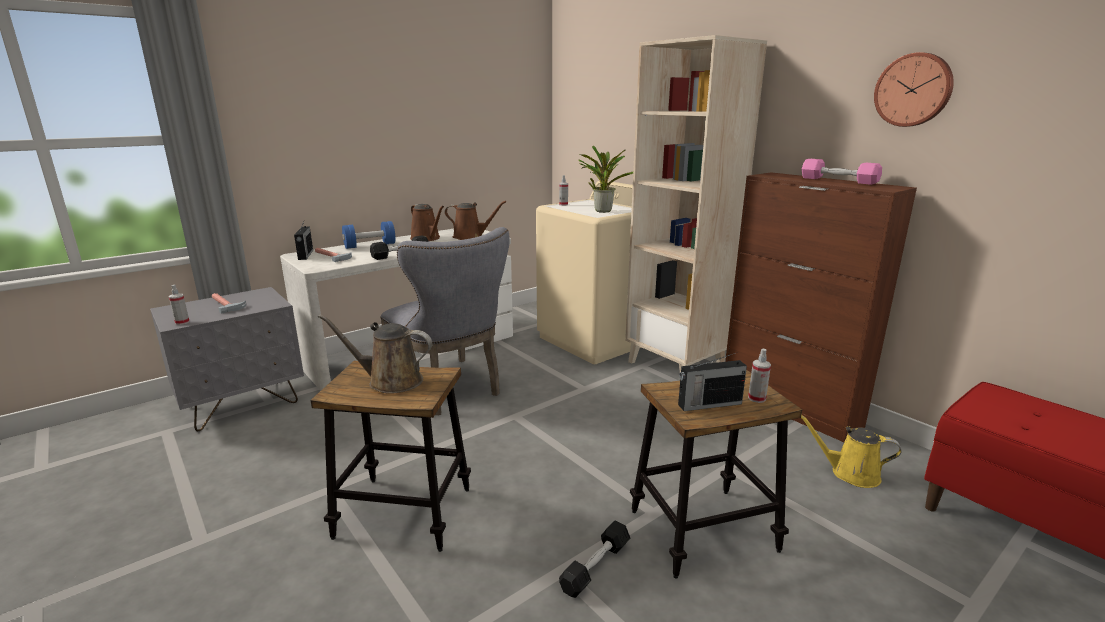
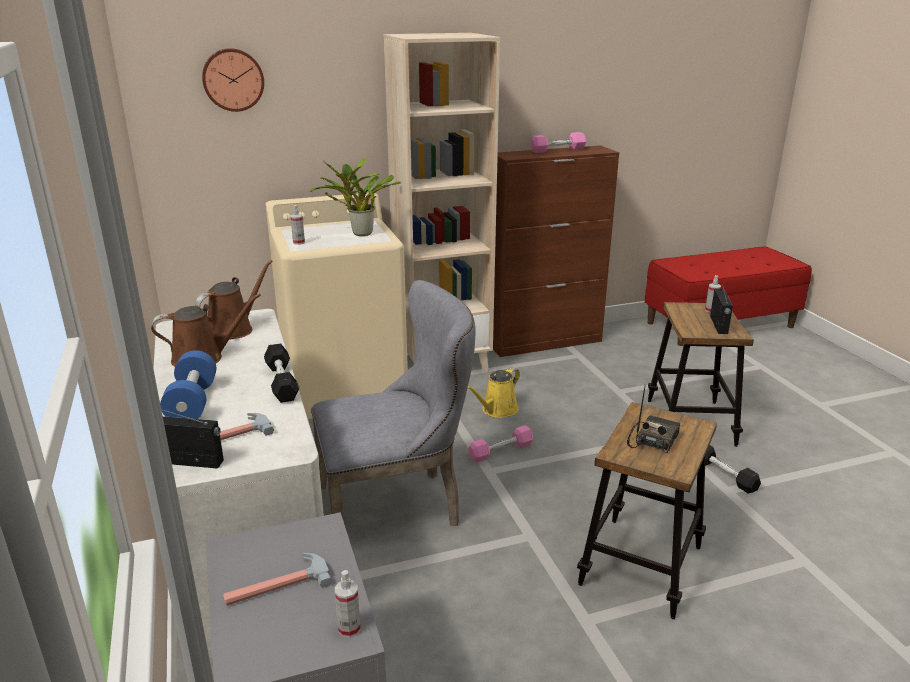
camera: 70 degrees left, 5 degrees up
(390, 381) = (652, 439): brown watering can -> radio
(550, 416) = (501, 451): none -> pink dumbbell
(850, 473) = (639, 353): yellow watering can -> yellow watering can (497, 410)
(913, 90) = (587, 75): wall clock -> wall clock (233, 80)

